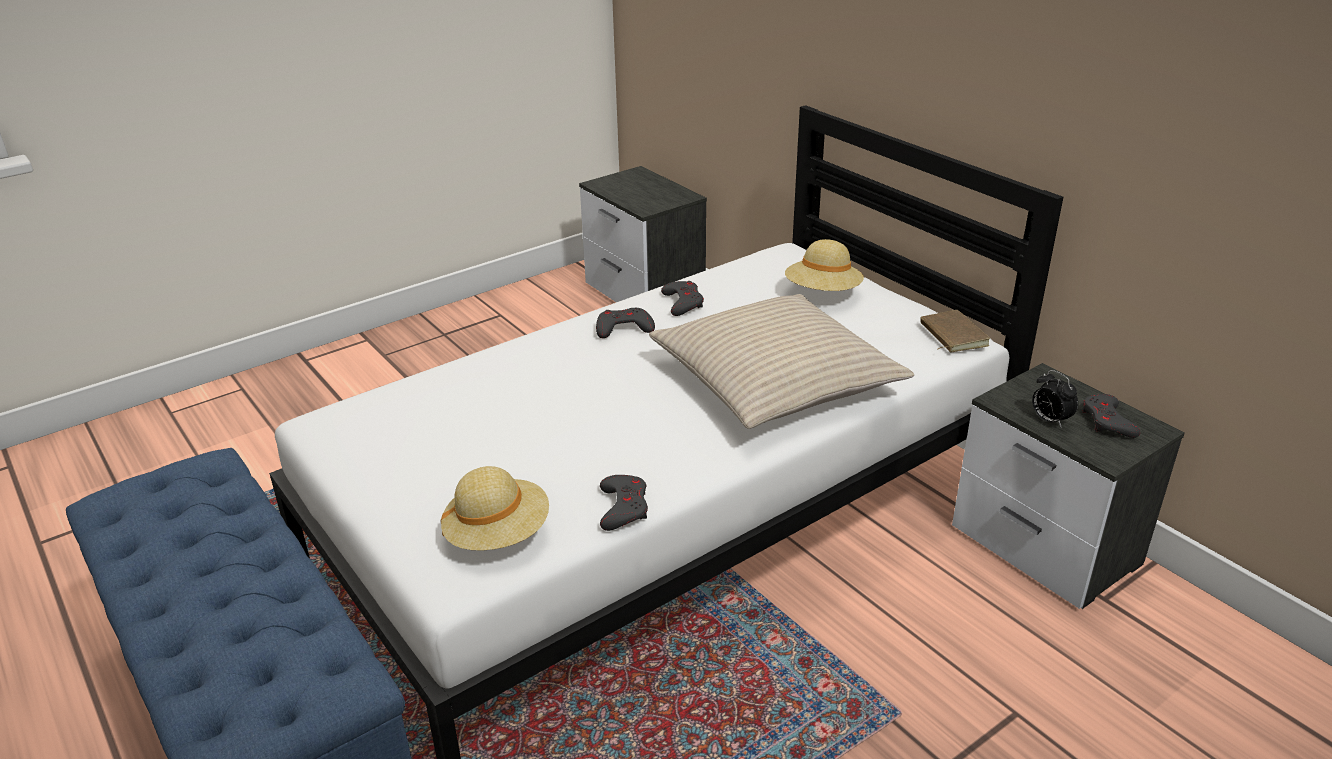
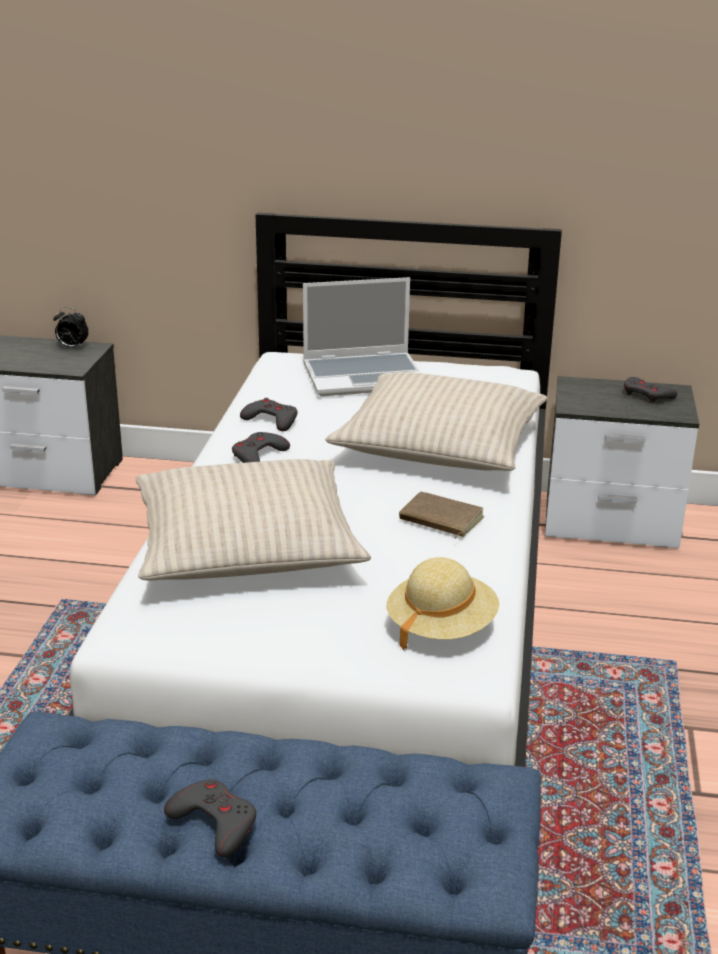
camera: 45 degrees left, 5 degrees down
(495, 396) = (246, 545): none -> beige pillow
(623, 507) = (492, 566): grey game controller -> grey game controller (214, 822)
(823, 293) = (365, 376): beige hat -> laptop
(951, 335) = (499, 373): brown book -> brown book (440, 520)
(1049, 420) = (617, 407): alarm clock -> alarm clock (72, 347)

